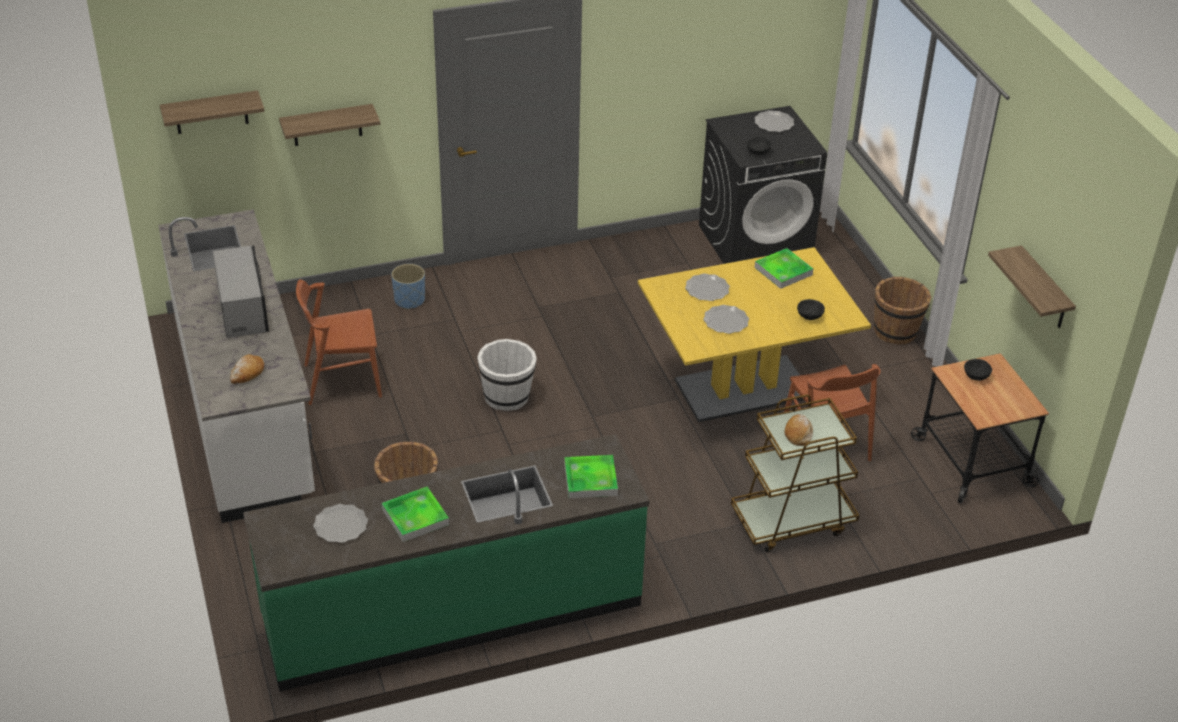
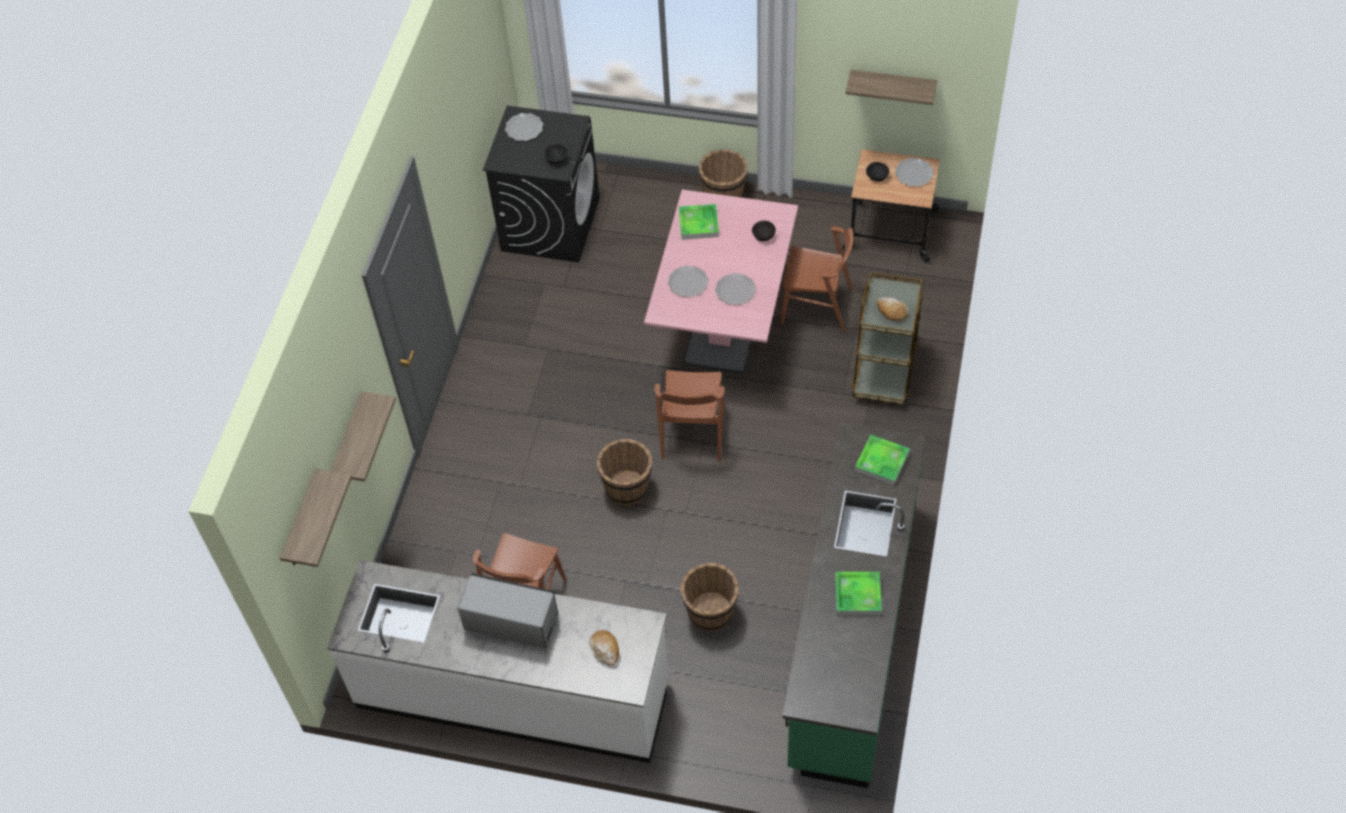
camera: 55 degrees left, 15 degrees up
(341, 525) = (838, 650): plate -> plate (913, 174)
(409, 300) = (449, 505): blue planter -> none
(507, 396) = (627, 487): white bucket -> brown bucket
(602, 415) = (693, 432): none -> brown chair
(743, 389) = (724, 325): yellow dining table -> pink dining table

